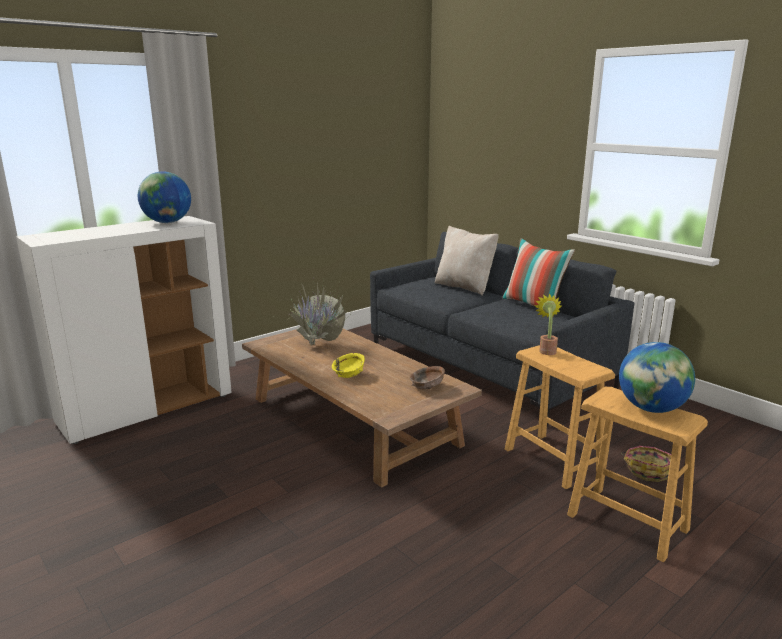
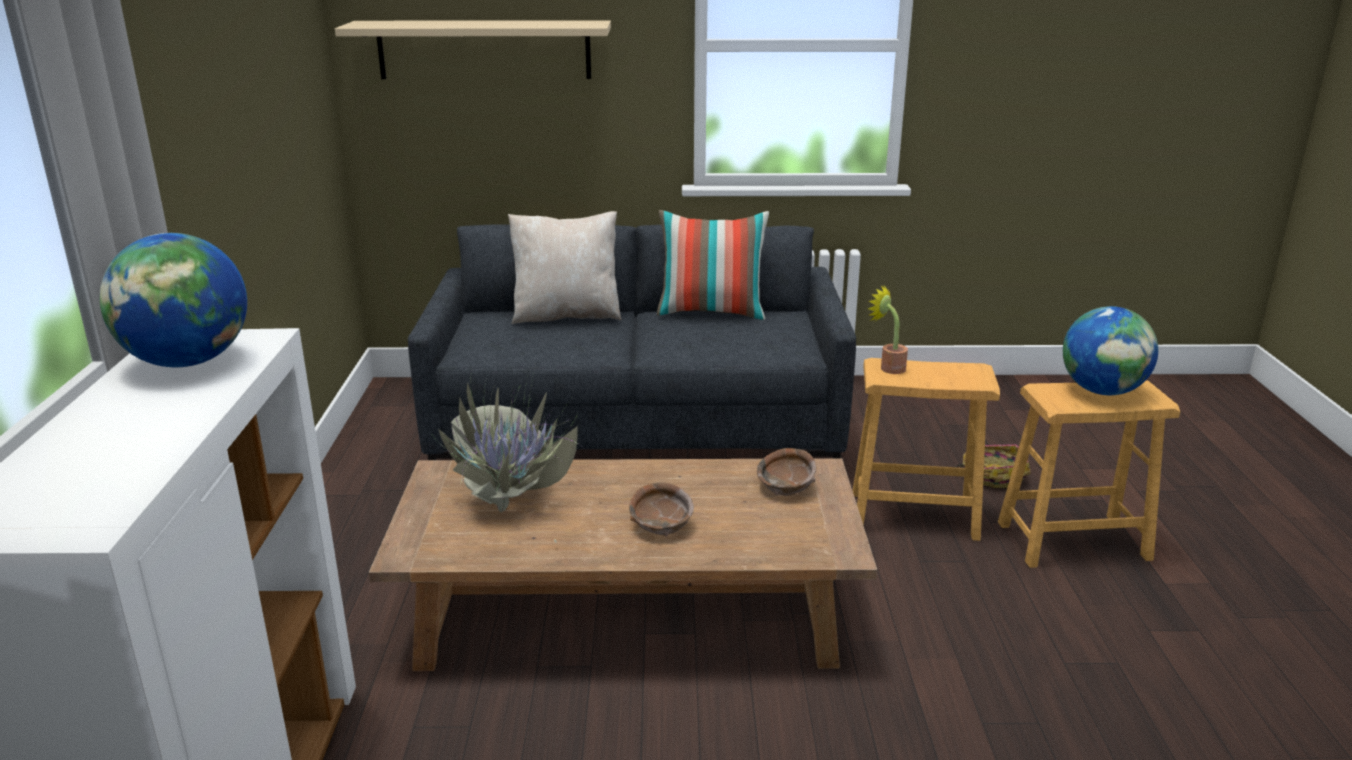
camera: 50 degrees left, 5 degrees up
(349, 374) = (661, 525): yellow bowl -> brown bowl
(486, 142) = (484, 50): none -> beige shelf

